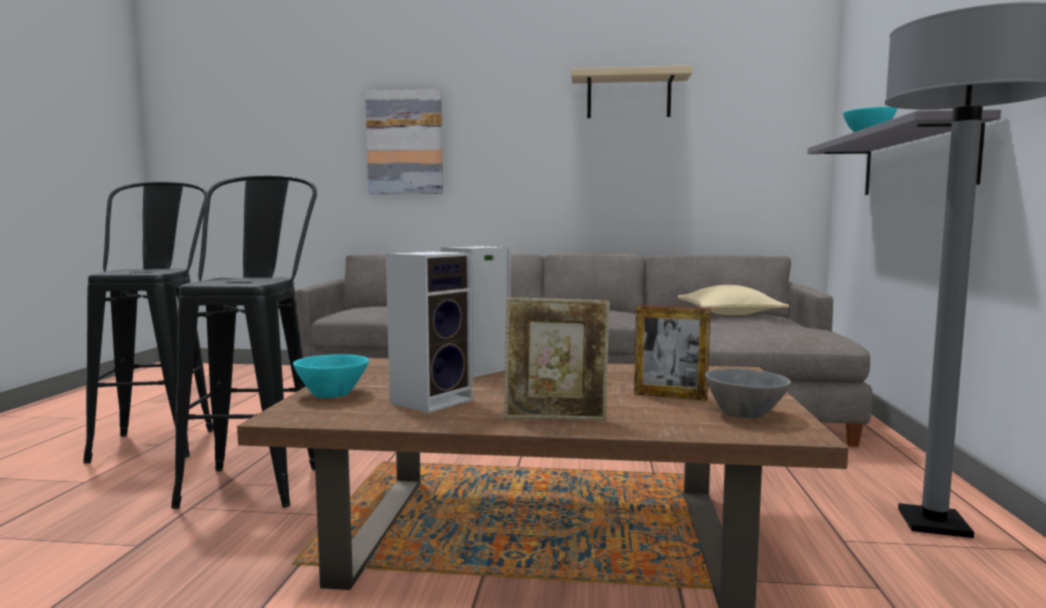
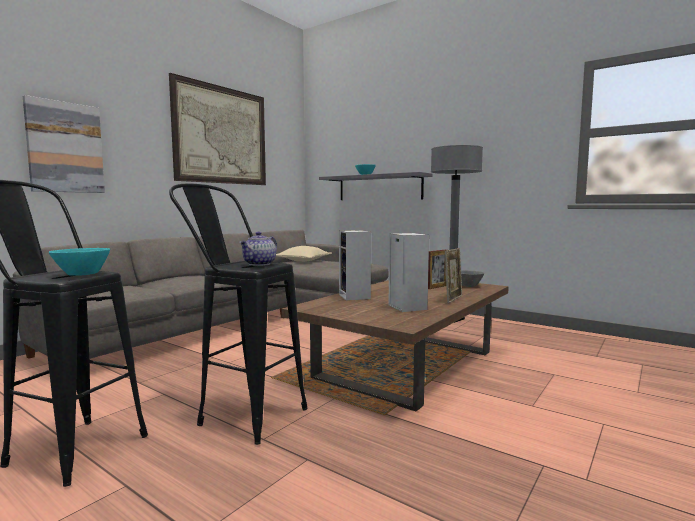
camera: 60 degrees left, 0 degrees up
(249, 281) = (260, 264): none -> teapot
(334, 394) = (371, 317): turquoise bowl -> turquoise bowl (83, 274)
(628, 96) = (222, 135): beige shelf -> picture

